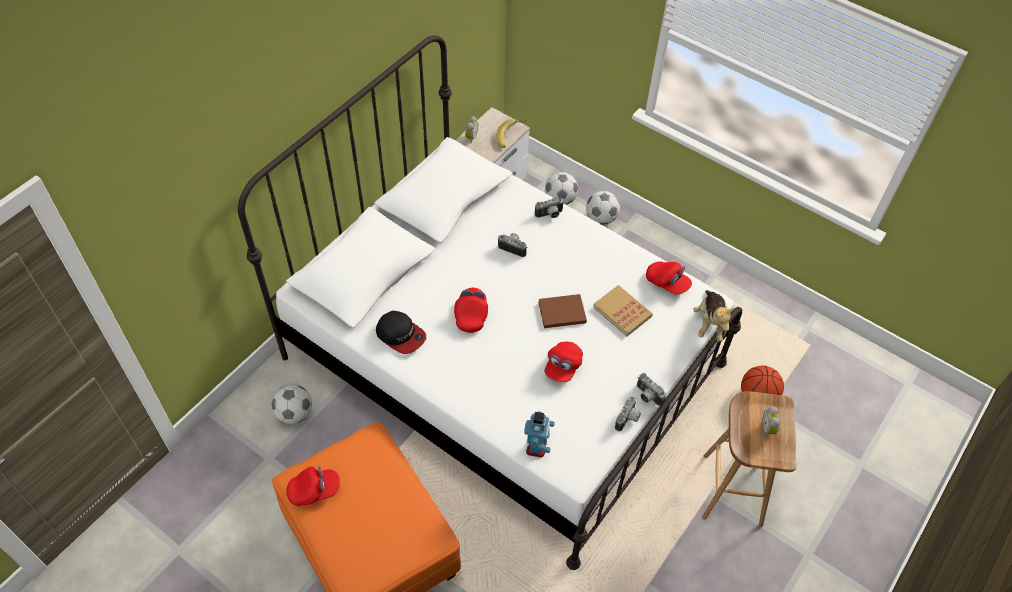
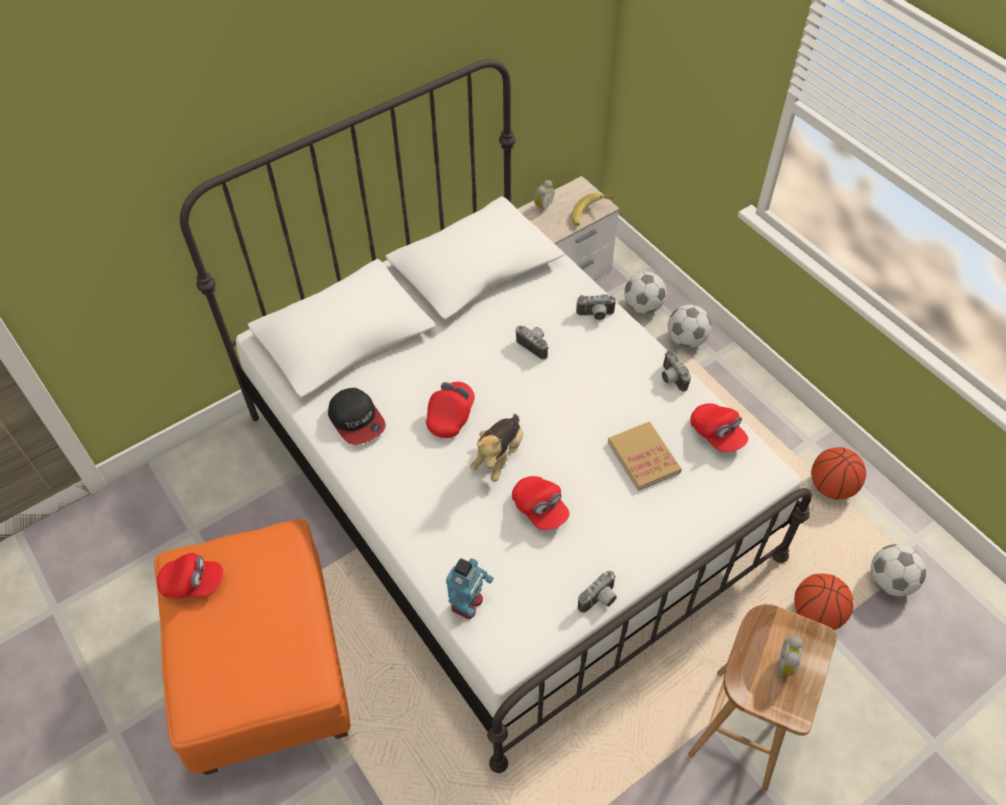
camera: 20 degrees right, 0 degrees up
(295, 413) = (241, 485): football -> football (890, 581)
(560, 312) = (563, 438): brown book -> none
(563, 367) = (540, 509): red cap -> red cap turned 75 degrees counterclockwise
(647, 396) = (635, 576): camera -> camera (670, 378)
(709, 323) = (756, 500): plush toy -> plush toy (499, 455)
(739, 304) = (831, 486): none -> basketball

